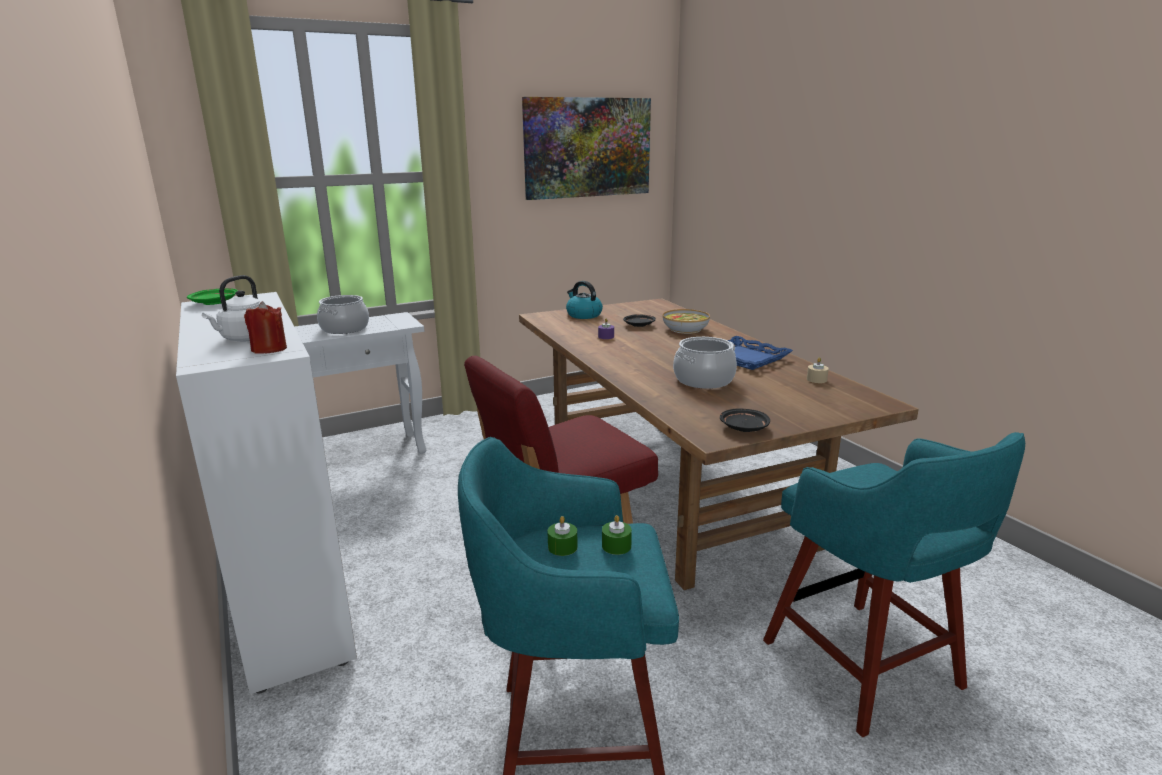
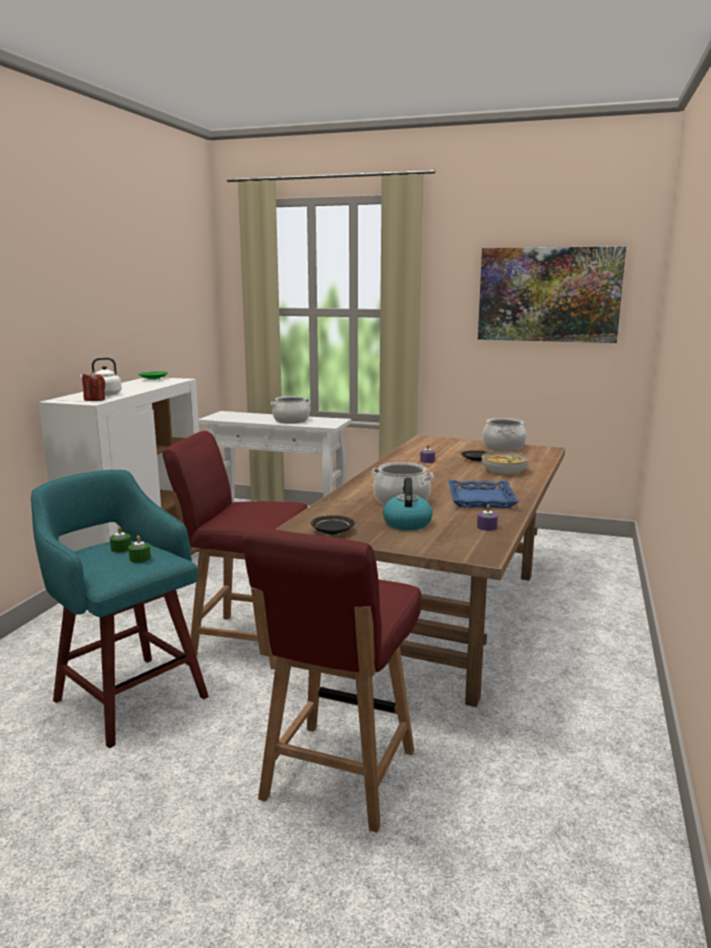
camera: 45 degrees right, 5 degrees down
(583, 315) = (458, 445): kettle -> kettle (407, 523)
(622, 308) = (504, 447): none -> cooking pot
(816, 379) = (487, 527): beige candle -> purple candle
(865, 668) = (337, 777): turquoise stool -> red chair

